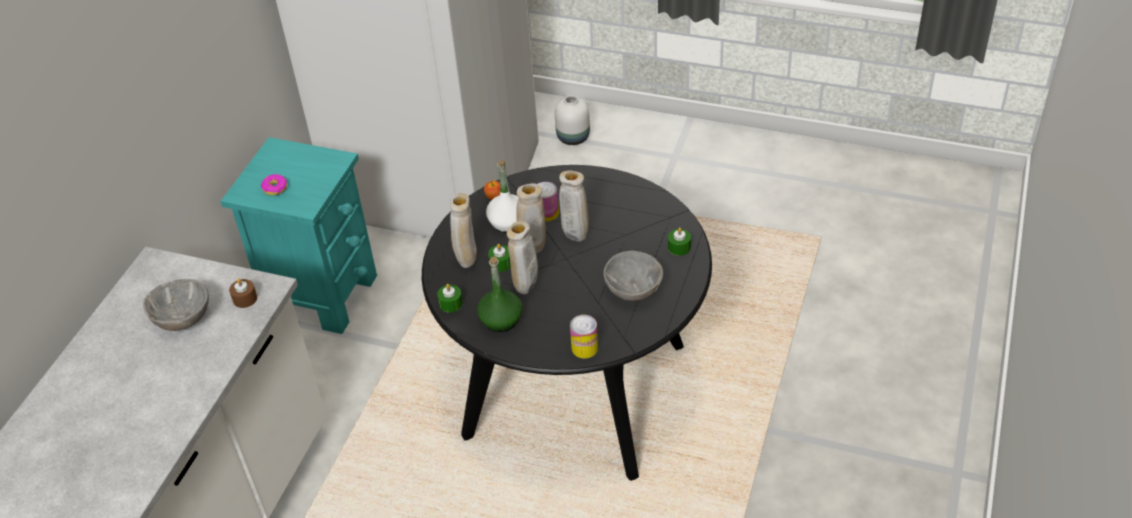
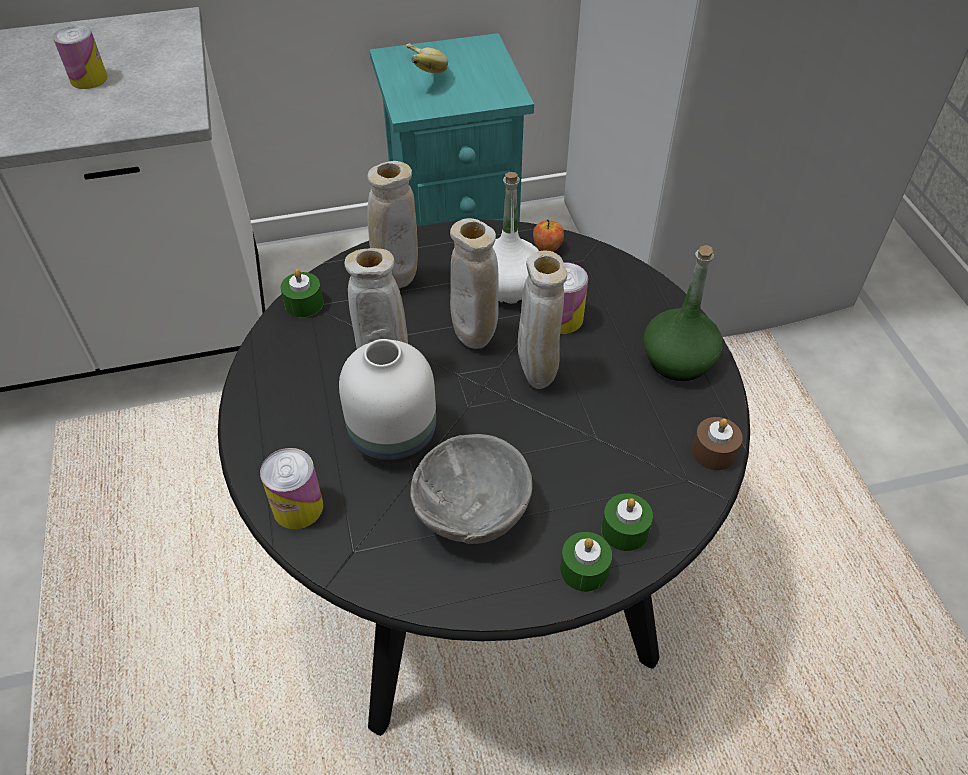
camera: 55 degrees right, 5 degrees up
(182, 320) = (89, 79): grey bowl -> can
(245, 299) = (148, 106): brown candle -> brown candle (713, 452)
(275, 188) = (420, 74): donut -> banana
(500, 263) = (419, 317): green candle -> green candle (584, 569)
(501, 320) = (302, 373): green bottle -> green bottle (678, 360)
(573, 138) = (896, 336): white vase -> white vase (391, 437)

